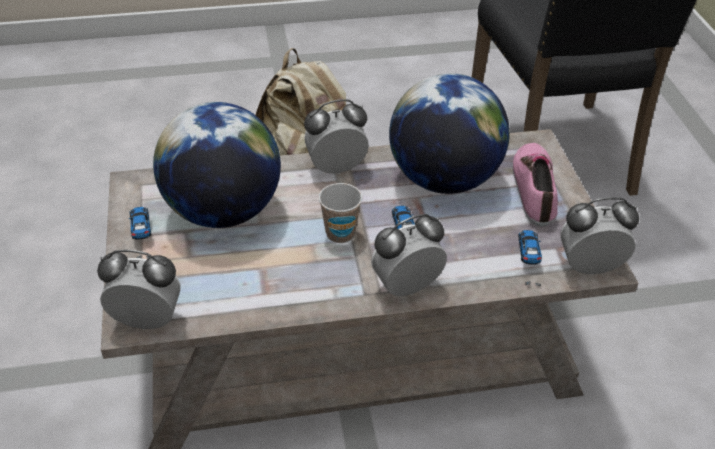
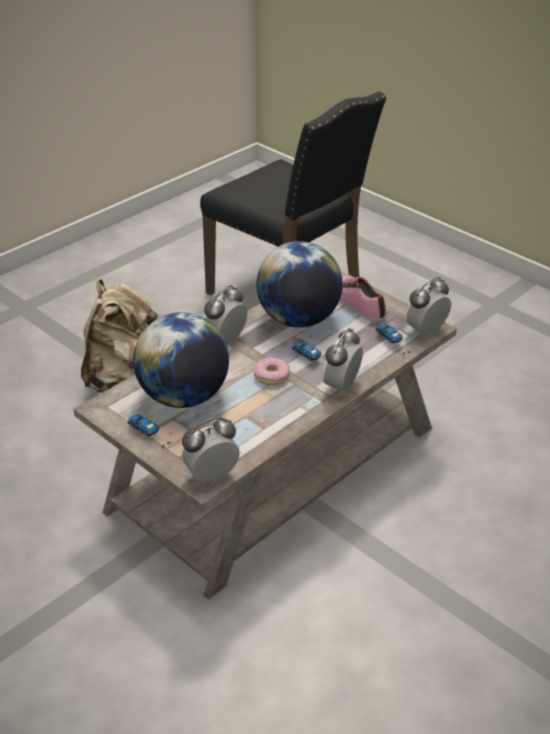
camera: 35 degrees left, 5 degrees down
(340, 233) = (271, 376): cup -> donut

